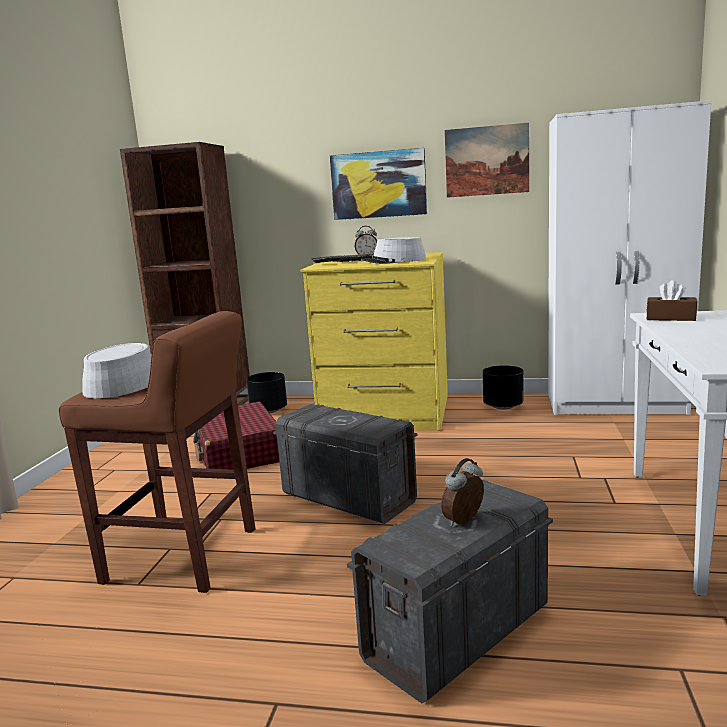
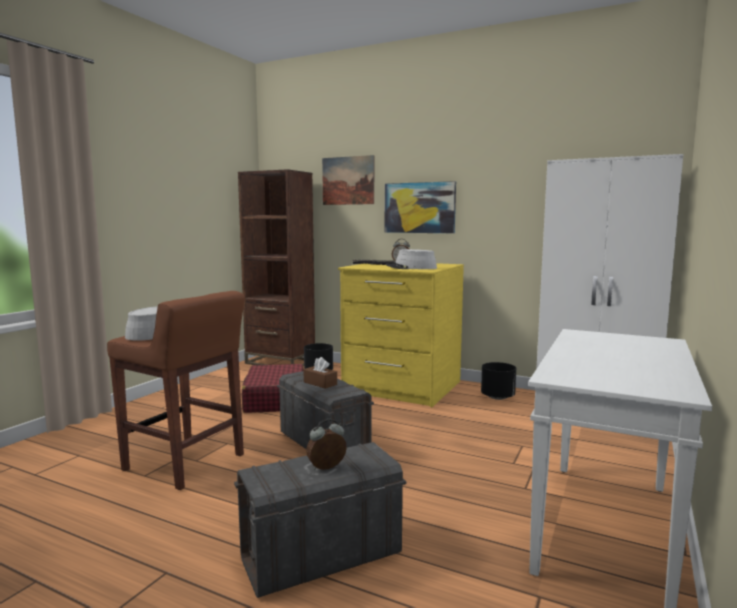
camera: 15 degrees right, 5 degrees down
(486, 161) = (504, 194): picture -> picture (348, 180)
(670, 318) = (587, 336): brown tissue box -> brown tissue box (320, 383)

